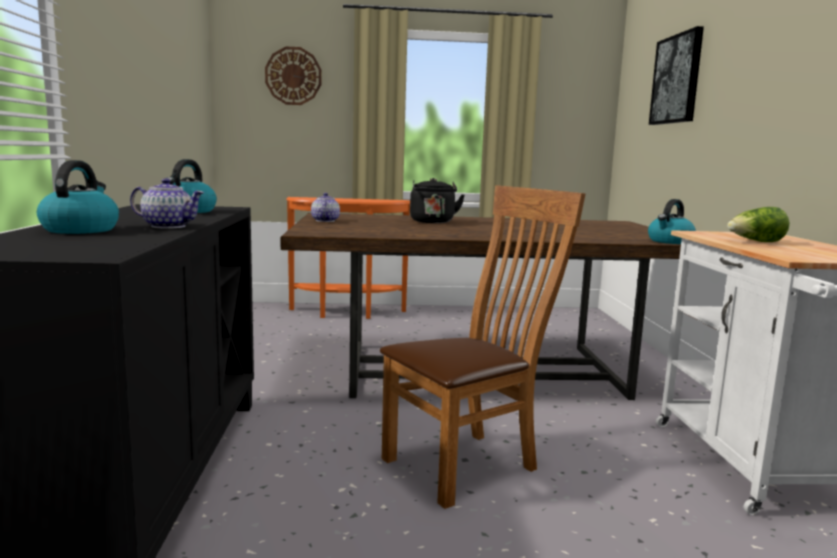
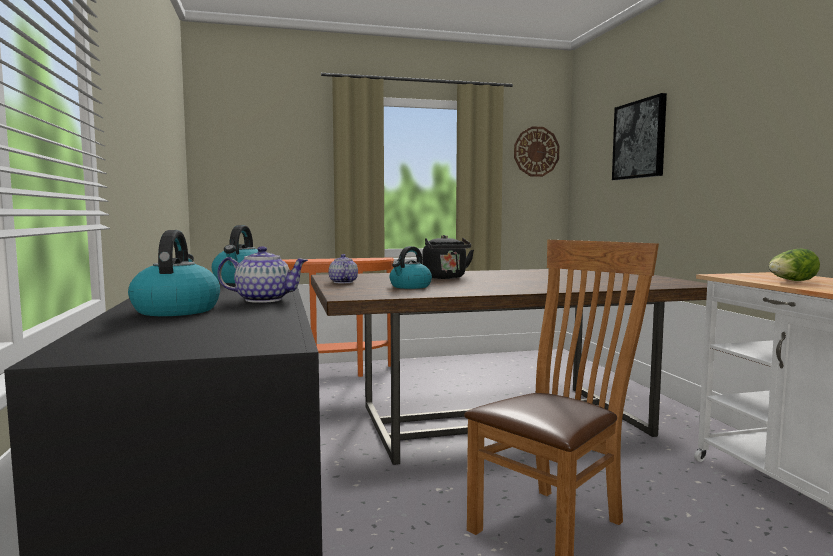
camera: 10 degrees left, 5 degrees down
(293, 76) = (271, 141): wall clock -> wall clock (536, 151)
(670, 241) = (681, 284): kettle -> kettle (410, 286)

